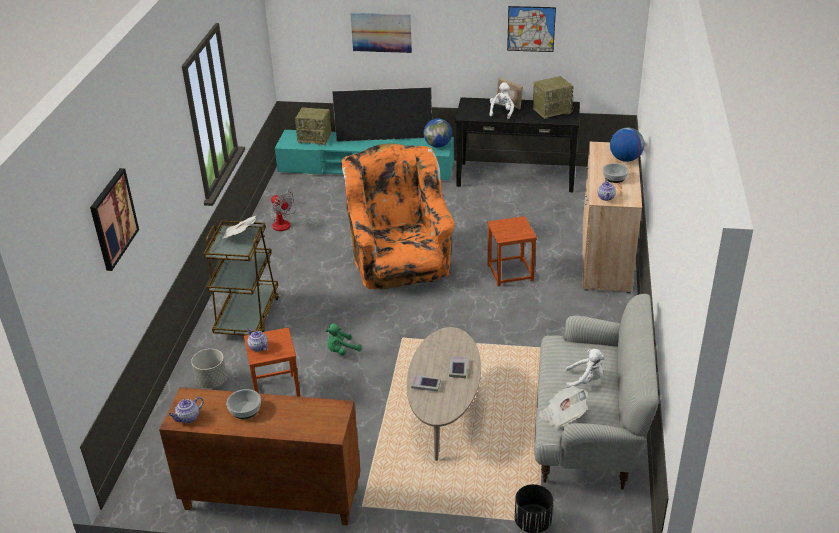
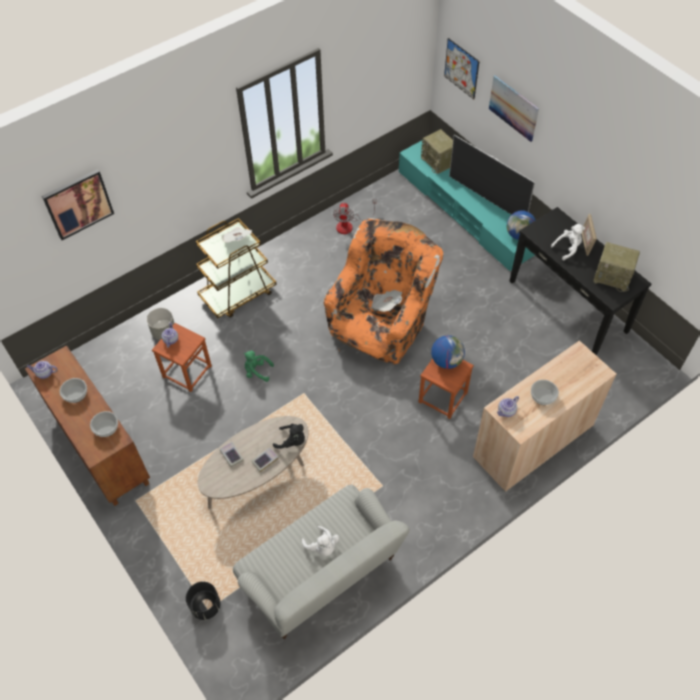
camera: 45 degrees right, 20 degrees up
(313, 409) = (106, 427): none -> bowl
(461, 344) = (292, 441): none -> black plush toy
(531, 29) = (632, 191): picture -> picture (461, 68)
(562, 416) = (272, 559): newspaper -> newspaper (385, 305)
(625, 159) = (580, 383): globe -> globe (446, 361)

